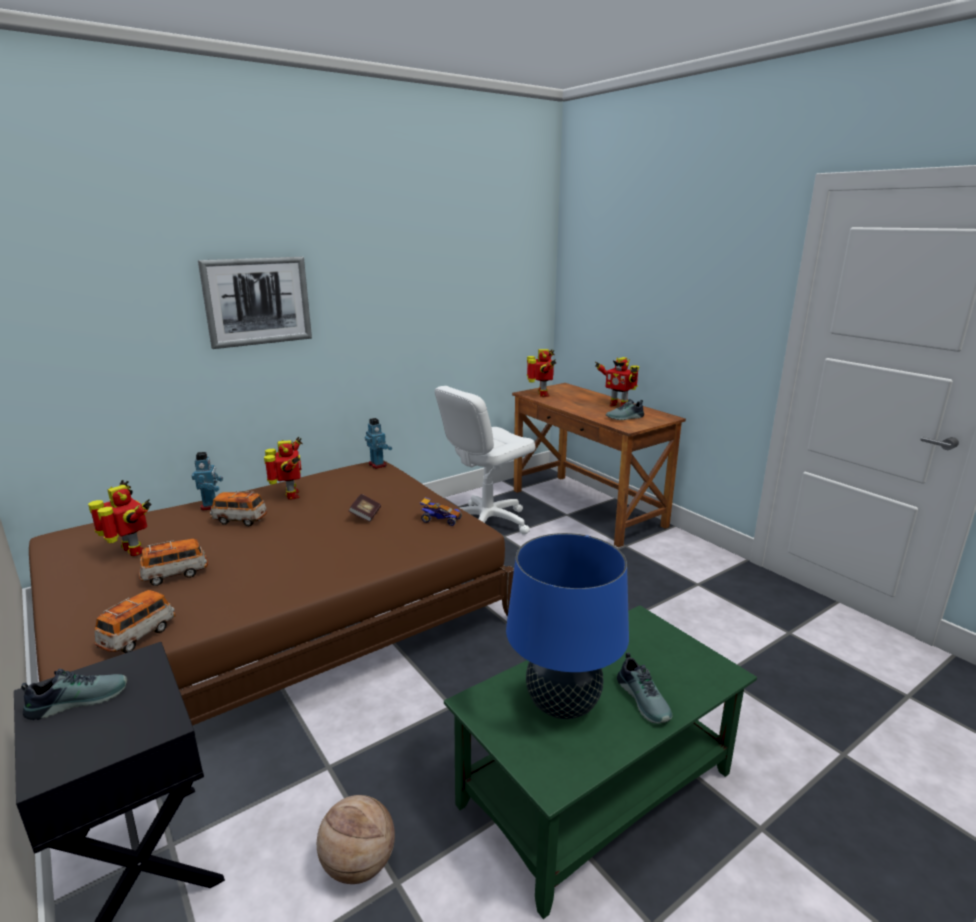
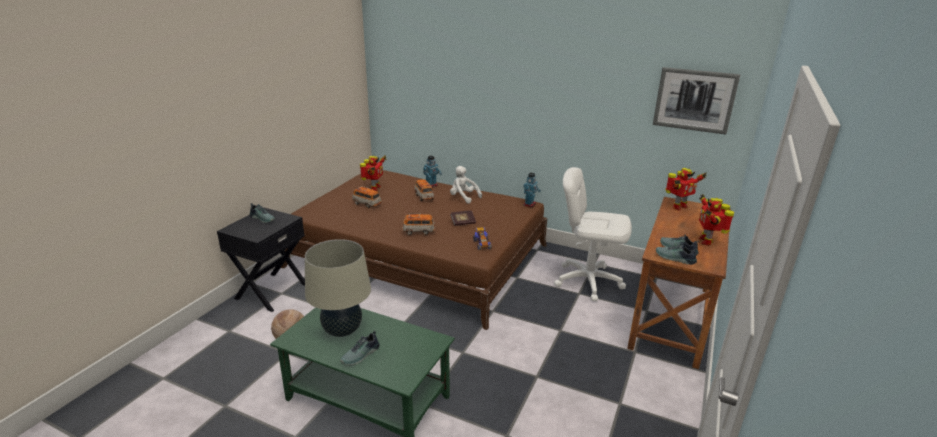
camera: 60 degrees right, 5 degrees up
(138, 636) = (322, 216): toy car -> toy car (418, 231)
(257, 301) = (491, 80): picture -> picture (694, 100)
(290, 495) = (463, 197): toy robot -> white plush toy
(562, 704) = (342, 330): blue table lamp -> beige table lamp
(642, 423) = (674, 259): none -> shoe

